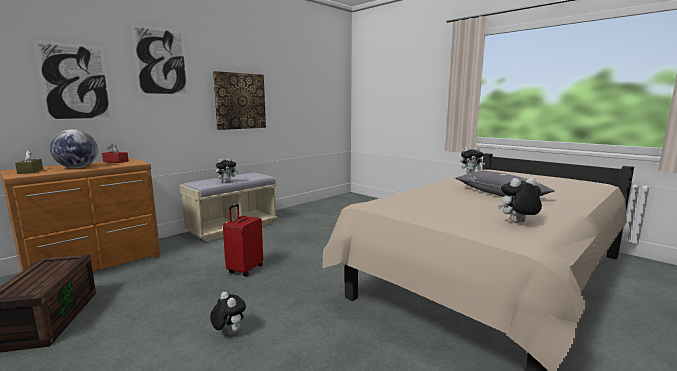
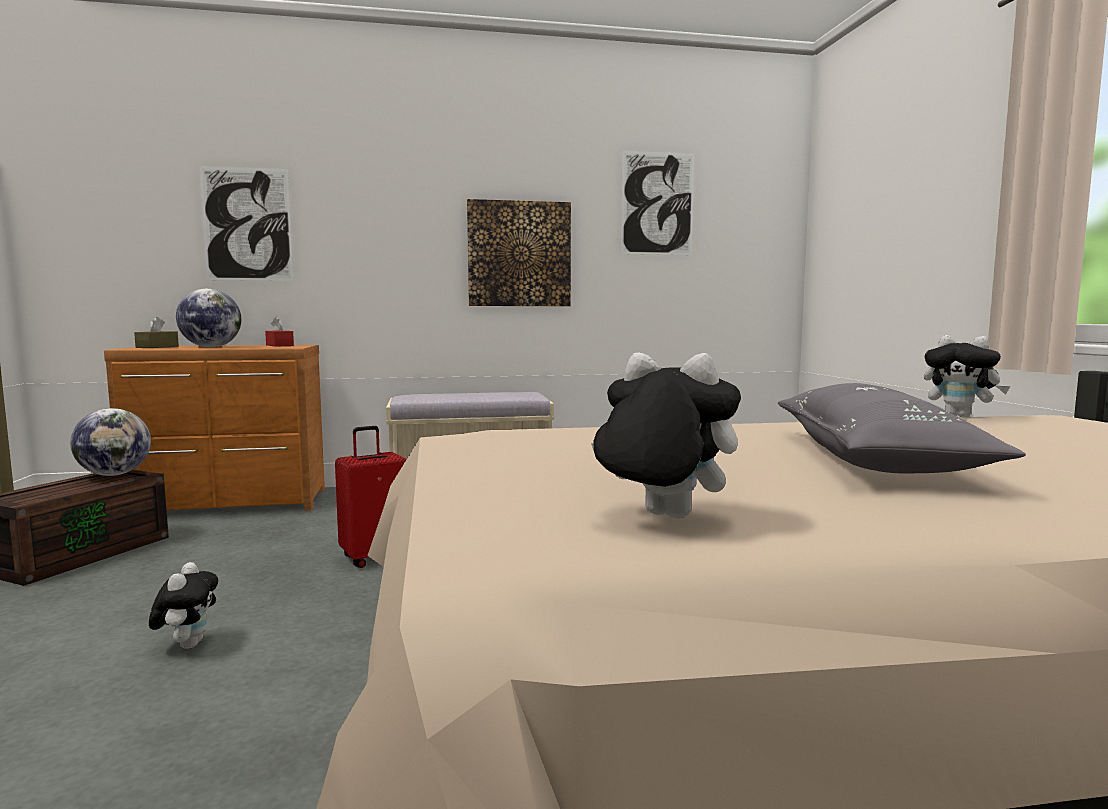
camera: 35 degrees right, 5 degrees down
(53, 262) = (114, 474): none -> globe
(161, 62) = (376, 188): picture -> picture (657, 203)
(227, 182) = (450, 398): plush toy -> none

